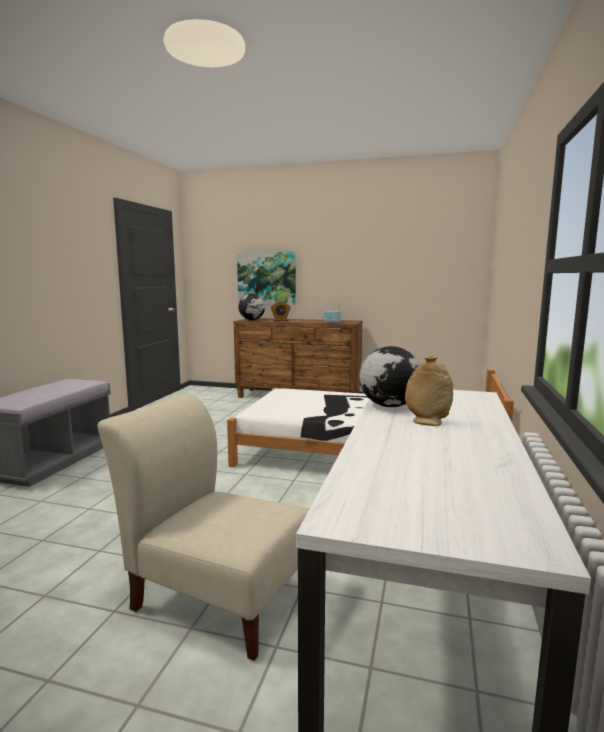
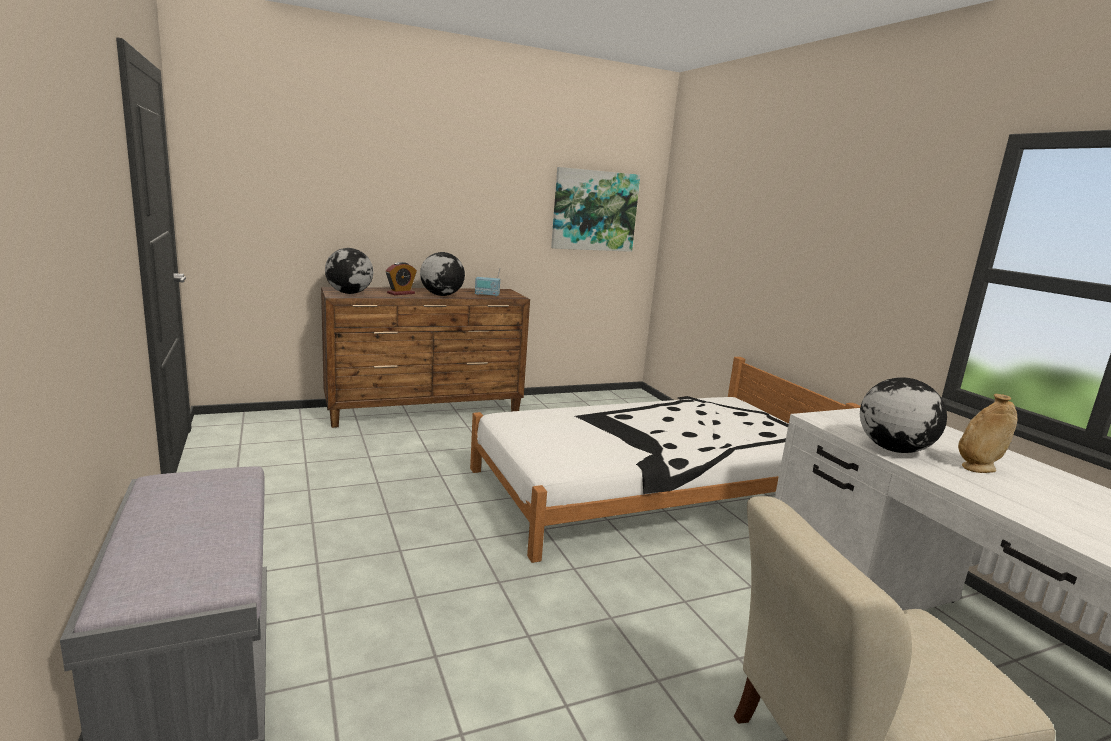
camera: 40 degrees left, 5 degrees up
(266, 278) = (356, 219): picture -> picture (594, 210)
(302, 321) = (441, 295): none -> globe

